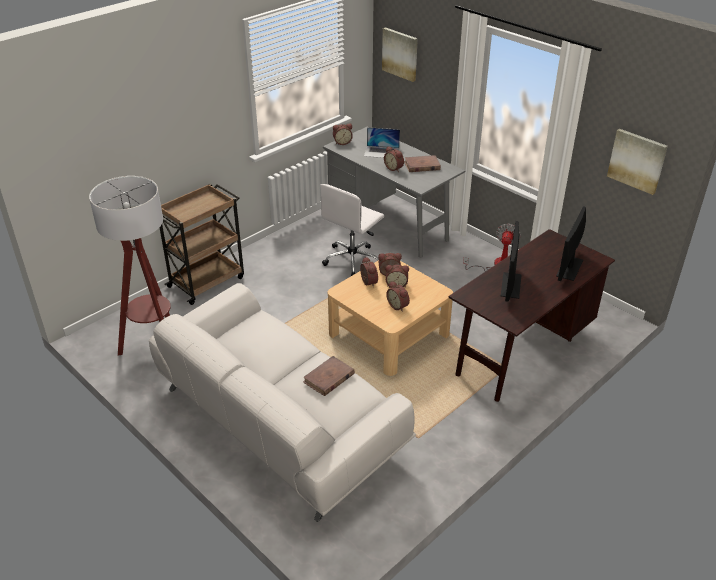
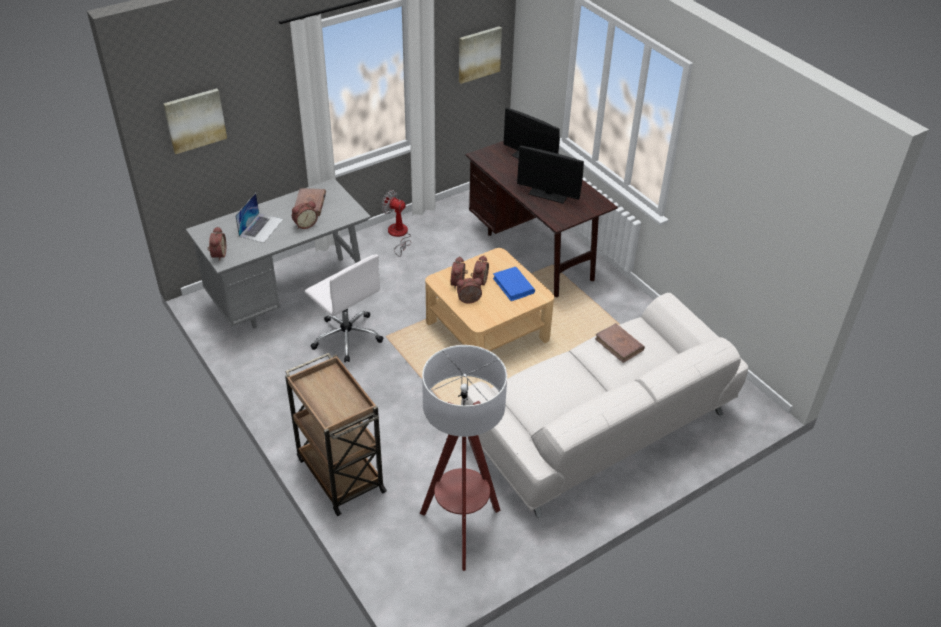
camera: 80 degrees left, 5 degrees up
(398, 306) = (513, 286): alarm clock -> blue book

